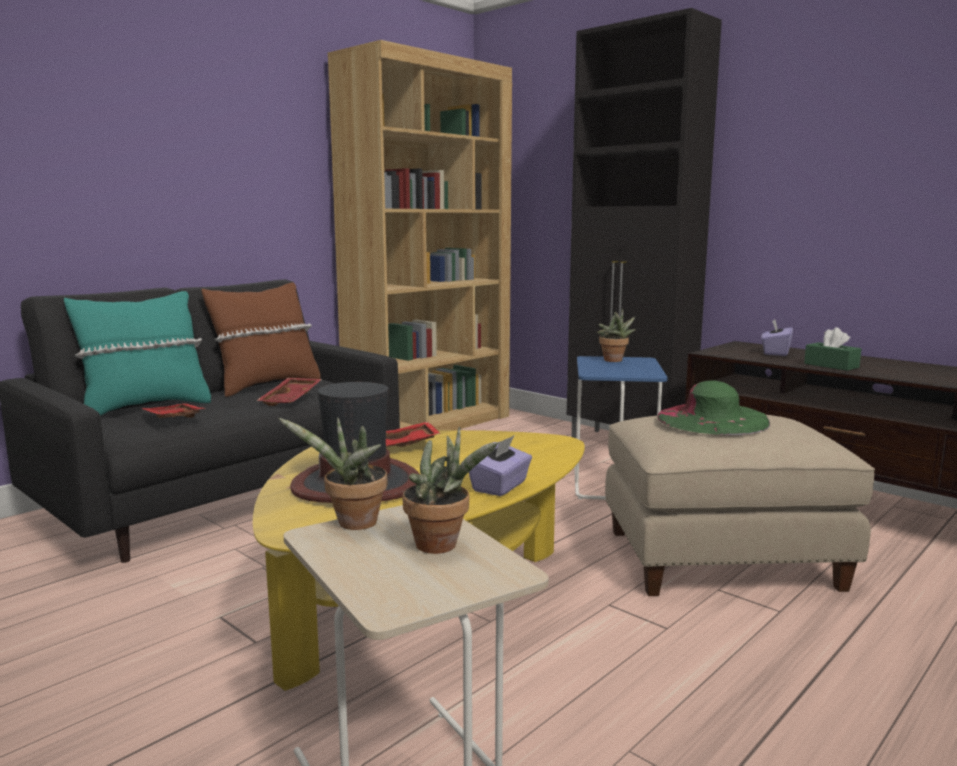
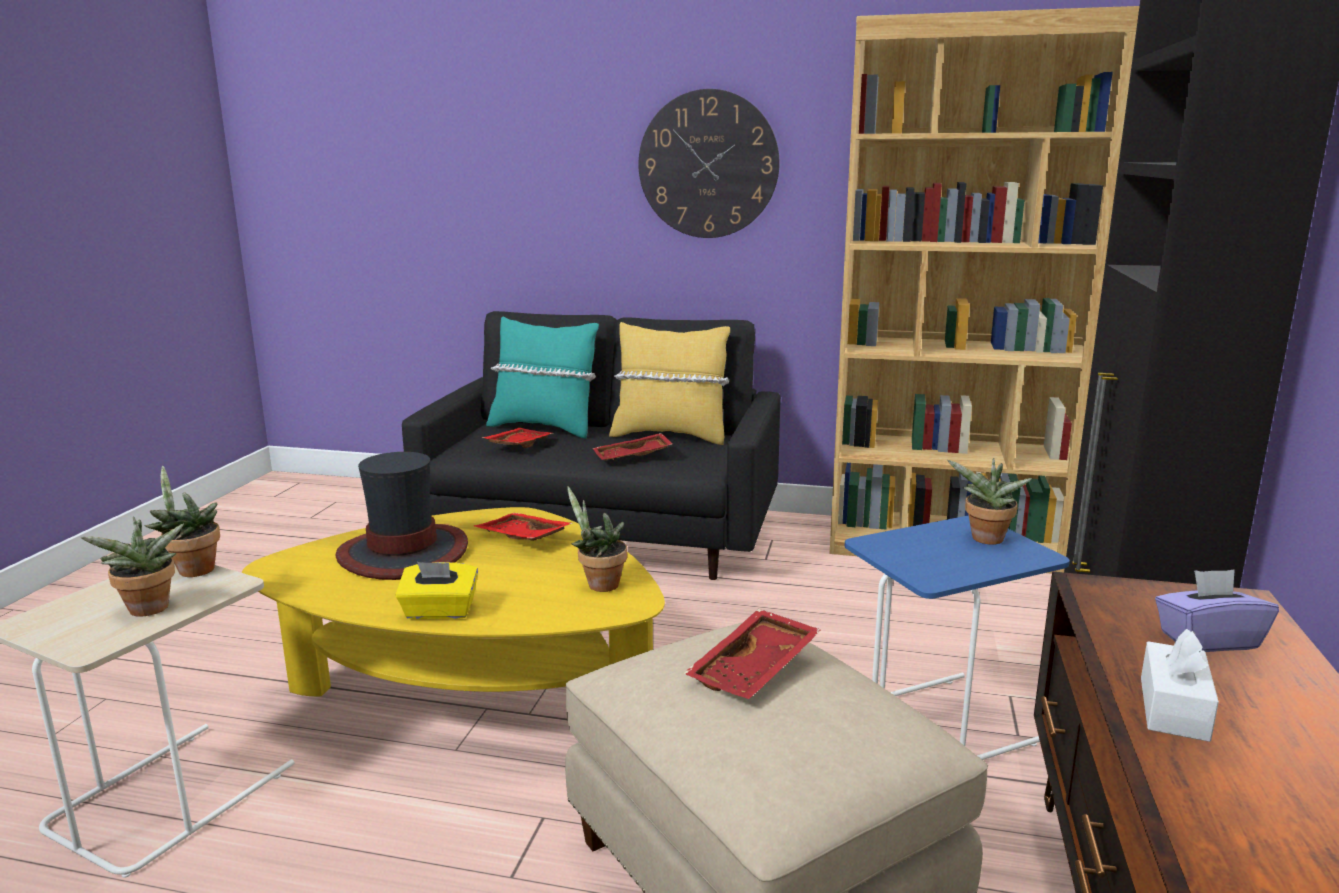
camera: 60 degrees right, 5 degrees up
(222, 147) = (708, 165): none -> wall clock
(266, 386) = (670, 435): brown pillow -> yellow pillow
(500, 486) = (439, 612): purple tissue box -> yellow tissue box
(516, 443) = (599, 584): none -> potted plant
(712, 419) = (756, 670): green hat -> red tray
(831, 365) = (1173, 708): green tissue box -> white tissue box

